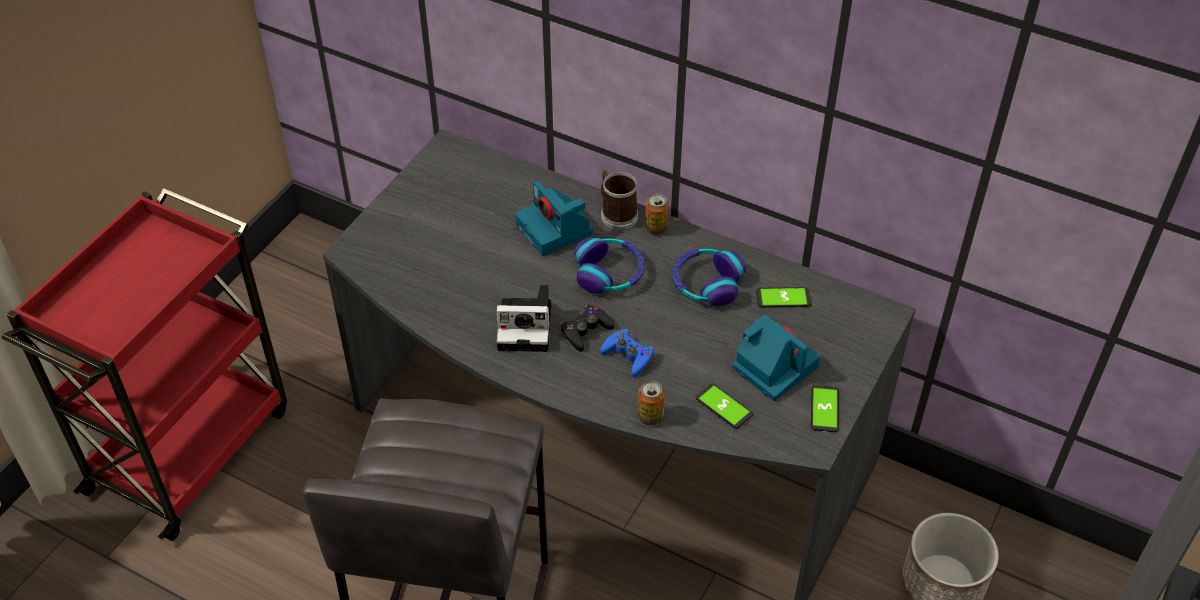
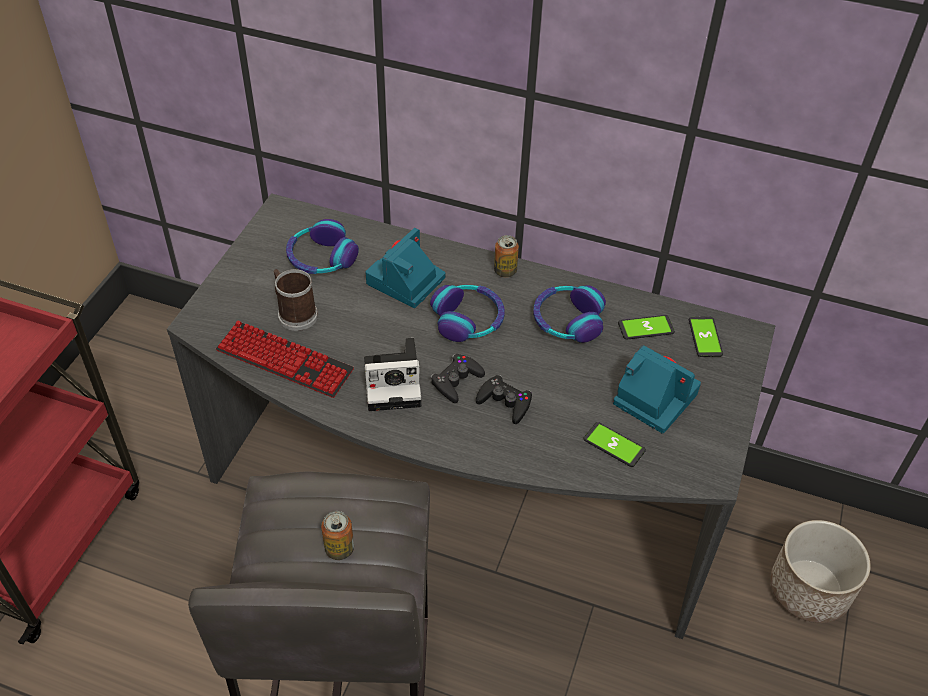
camera: 10 degrees left, 0 degrees up
(427, 295) = (284, 361): none -> keyboard
(478, 198) = (321, 258): none -> headphones
(555, 230) = (405, 282): camera -> camera turned 75 degrees clockwise
(616, 214) = (463, 260): mug -> mug (294, 313)
(628, 356) = (505, 402): blue game controller -> black game controller
(650, 417) = (541, 464): can -> can (339, 549)
(824, 409) = (715, 436): phone -> phone (705, 337)

